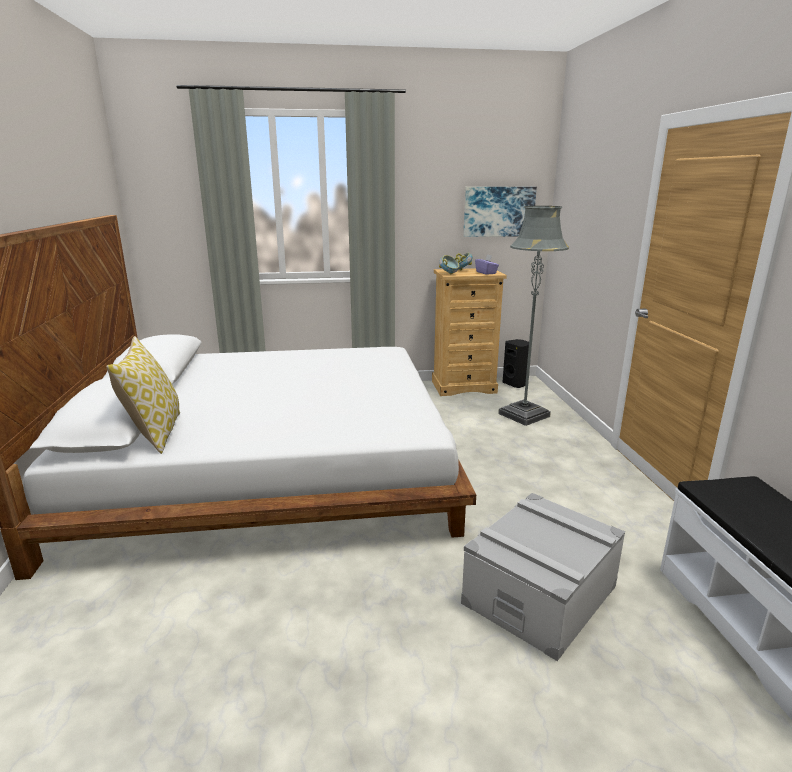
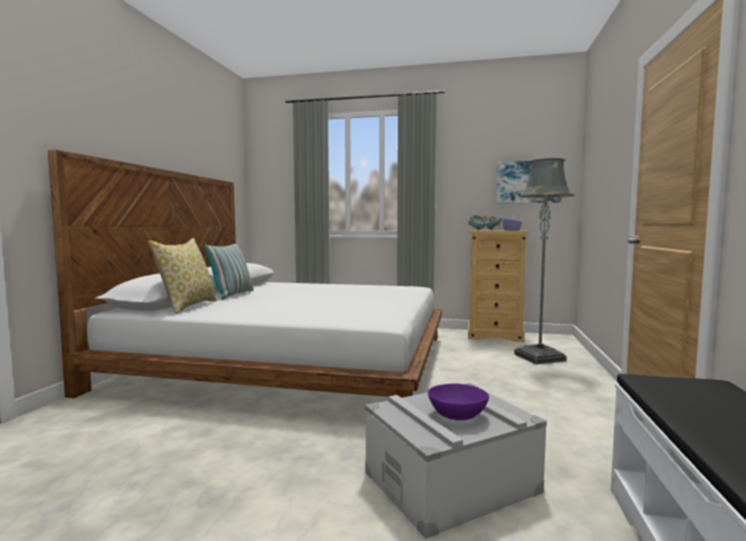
camera: 20 degrees right, 15 degrees down
(183, 395) = (232, 295): none -> pillow
(516, 384) = (547, 338): black speaker -> none
(553, 541) = (457, 415): none -> purple bowl

